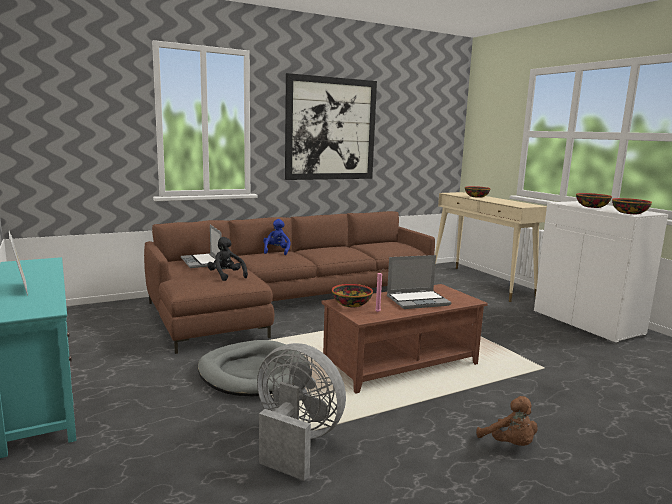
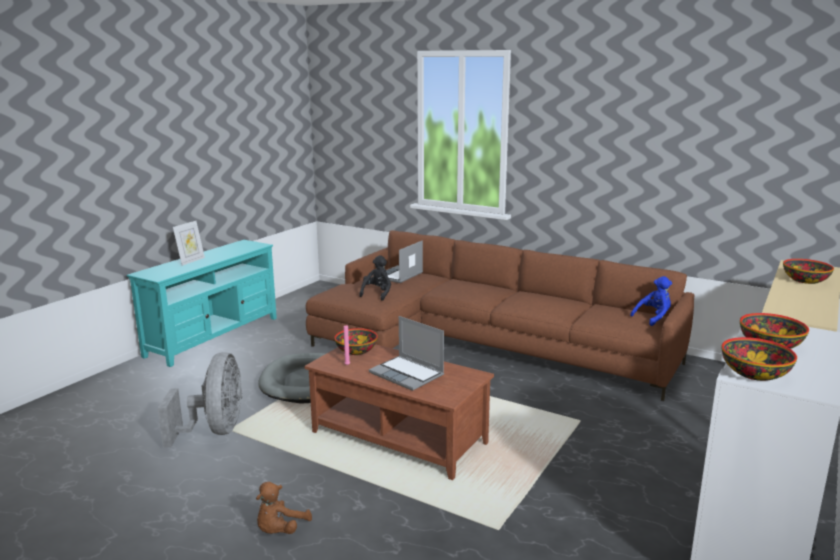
camera: 60 degrees right, 5 degrees up
(276, 251) = (484, 285): blue plush toy -> blue plush toy (653, 318)
(330, 129) = (612, 143): picture -> none

